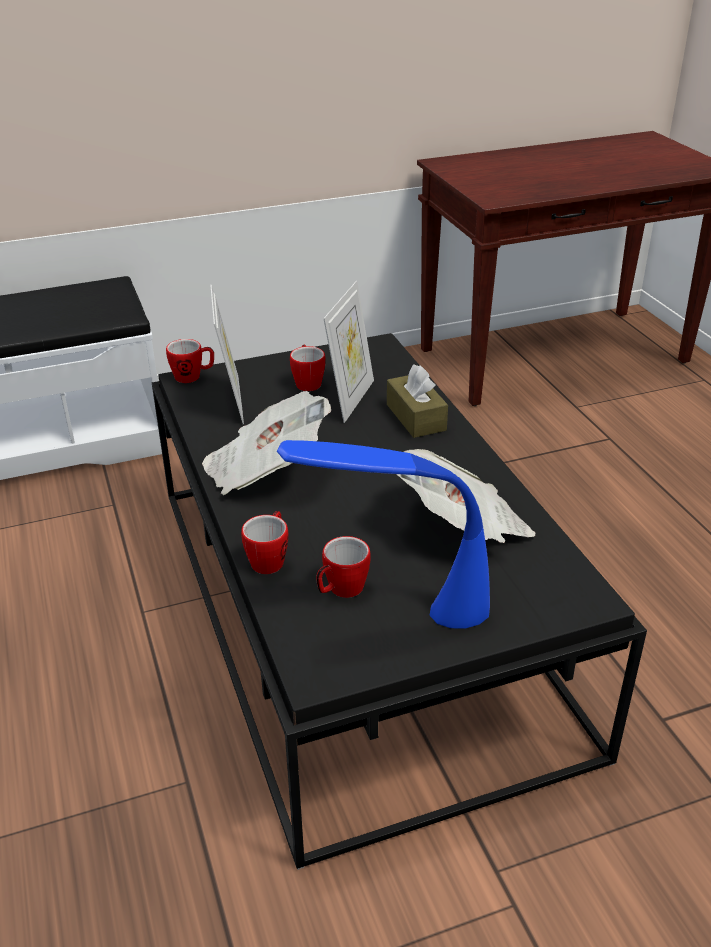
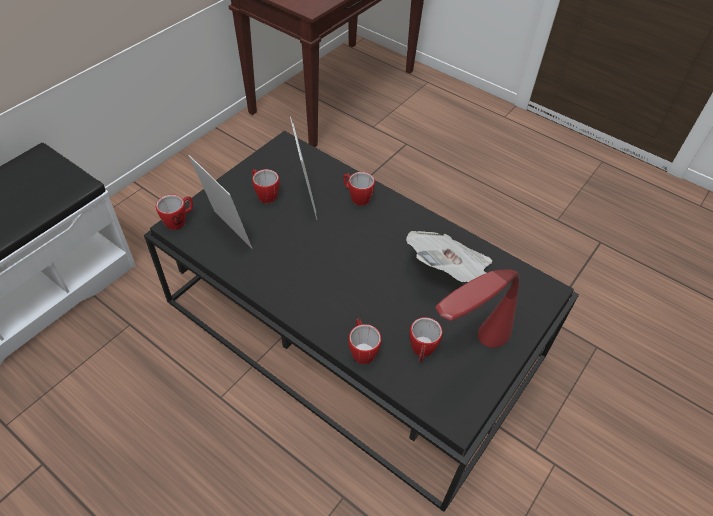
camera: 35 degrees left, 15 degrees up
(265, 470) = (299, 281): newspaper -> none
(390, 621) = (465, 358): blue table lamp -> red table lamp
(416, 417) = (357, 197): brown tissue box -> mug

